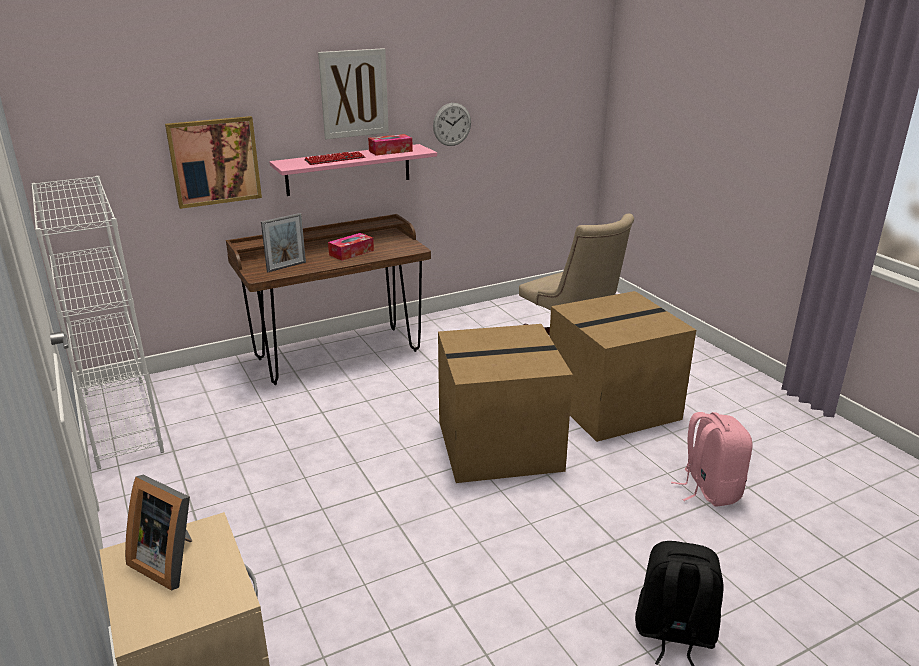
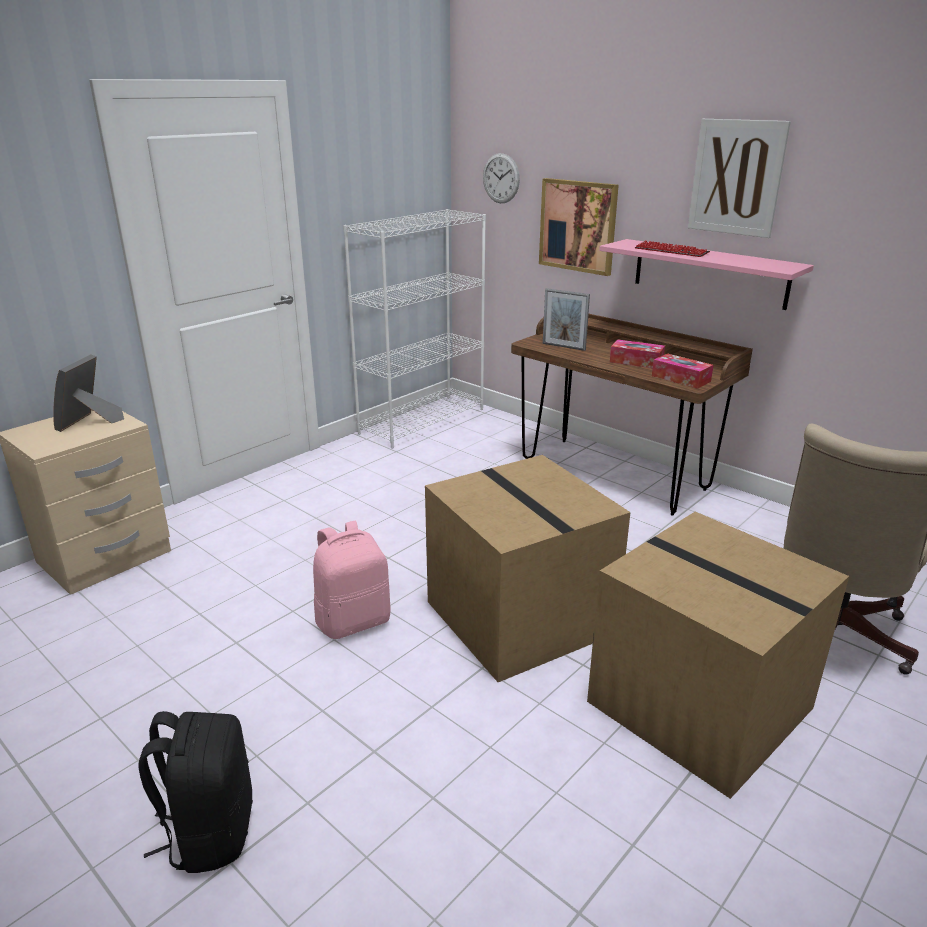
camera: 70 degrees right, 0 degrees up
(390, 151) = (750, 260): tissue box -> tissue box (681, 378)
(452, 124) = (875, 249): wall clock -> wall clock (501, 178)
(709, 489) = (540, 852): pink backpack -> pink backpack (353, 621)

